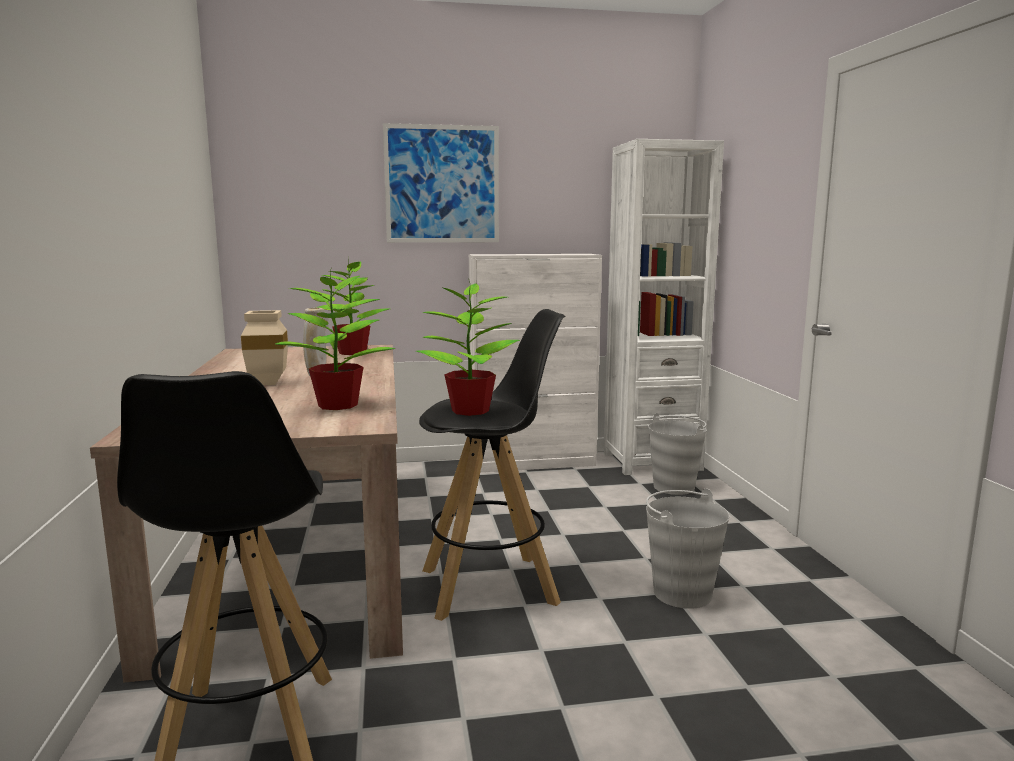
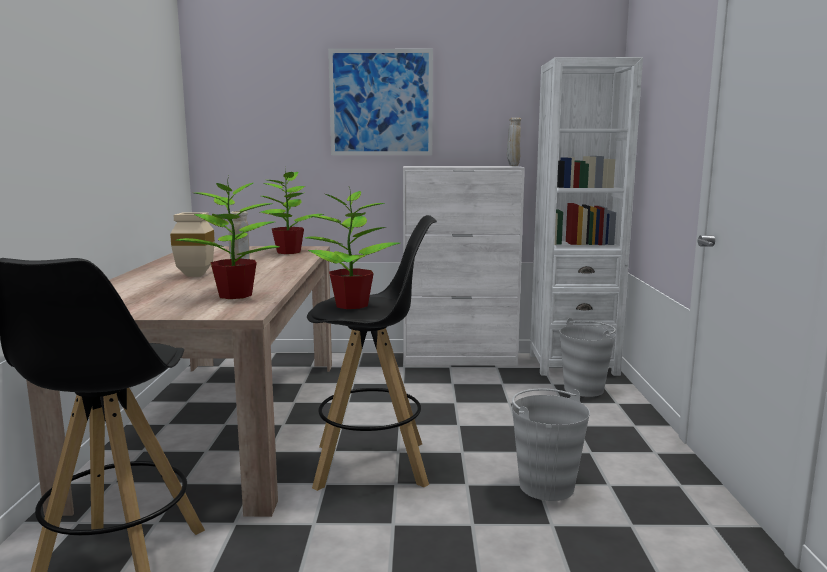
camera: 10 degrees right, 0 degrees up
(586, 253) = (513, 166): none -> beige vase

